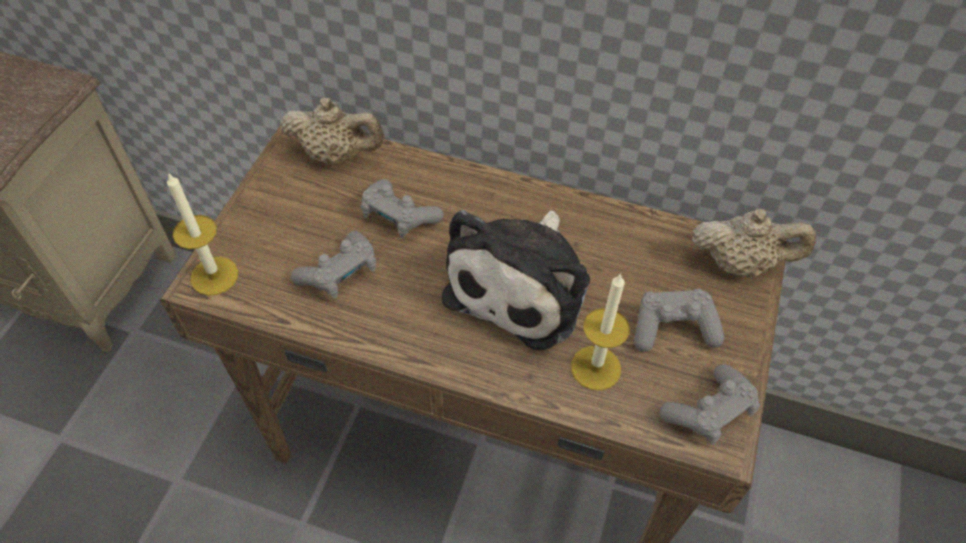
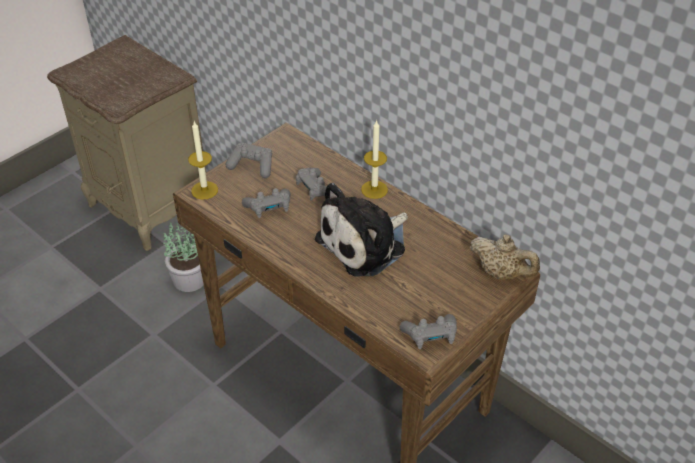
camera: 25 degrees right, 10 degrees down
(193, 372) = (190, 279): none -> potted plant
(337, 155) = (301, 150): beige teapot -> none
(596, 368) = (380, 295): candle -> candle (374, 189)
(673, 328) = (437, 291): grey game controller -> grey game controller (252, 166)

